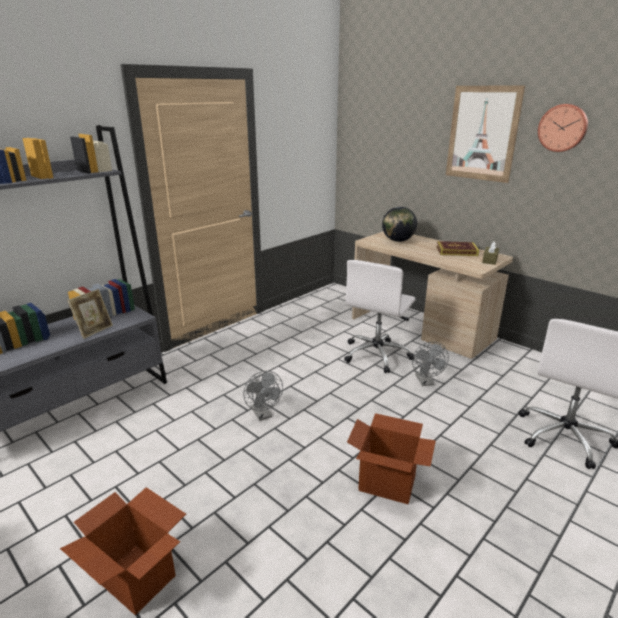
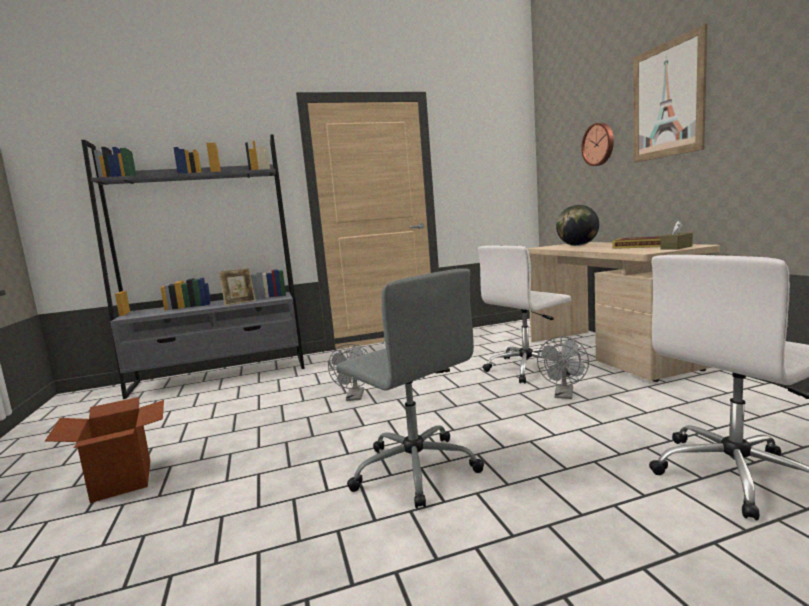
camera: 30 degrees right, 15 degrees down
(387, 483) = (414, 468): cardboard box -> grey office chair
(563, 128) = (761, 55): wall clock -> wall clock (599, 144)

